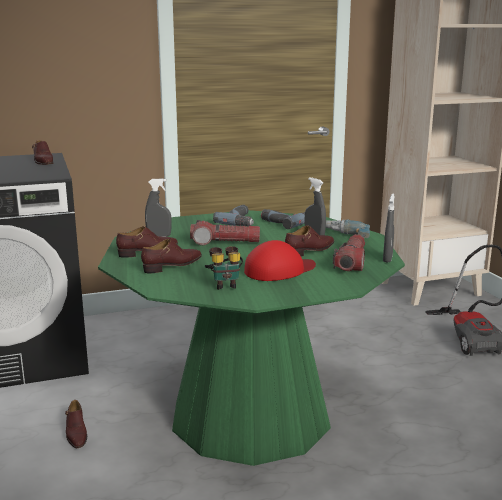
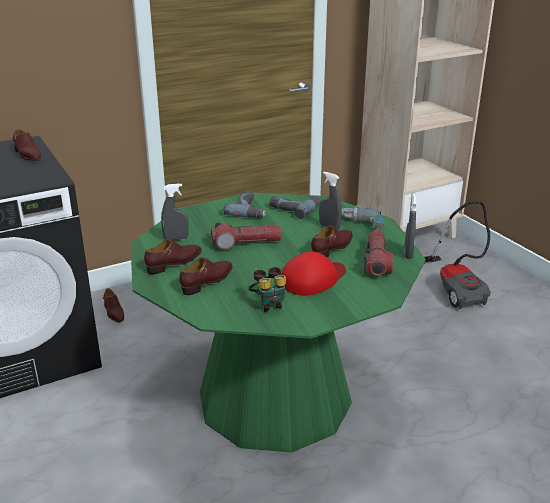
camera: 10 degrees left, 10 degrees up
(76, 433) = (112, 438): brown shoe -> brown shoe (114, 312)

